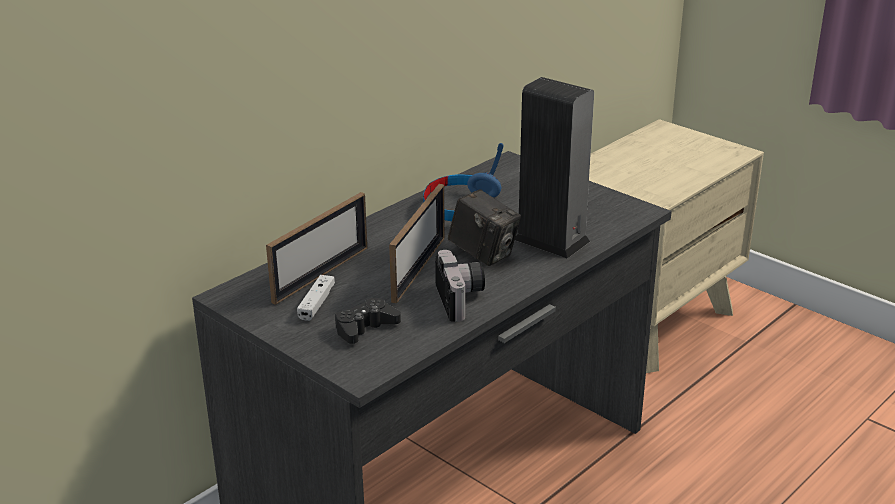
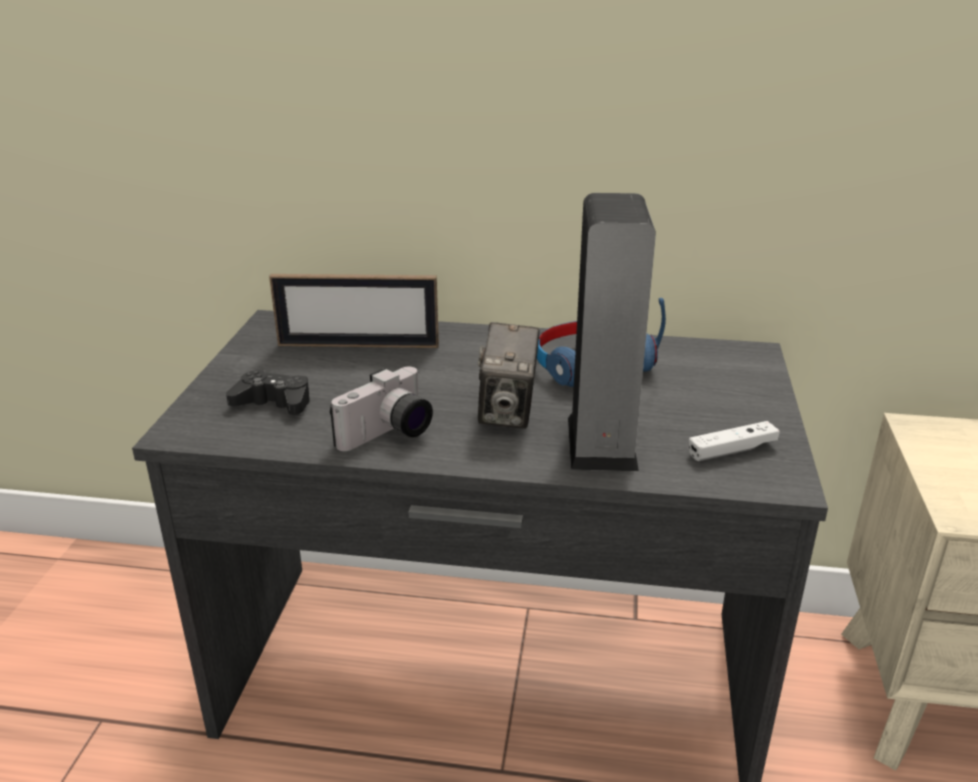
camera: 55 degrees right, 0 degrees up
(316, 303) = (298, 363): white game controller -> white game controller (732, 450)
(419, 269) = (428, 387): picture frame -> none

